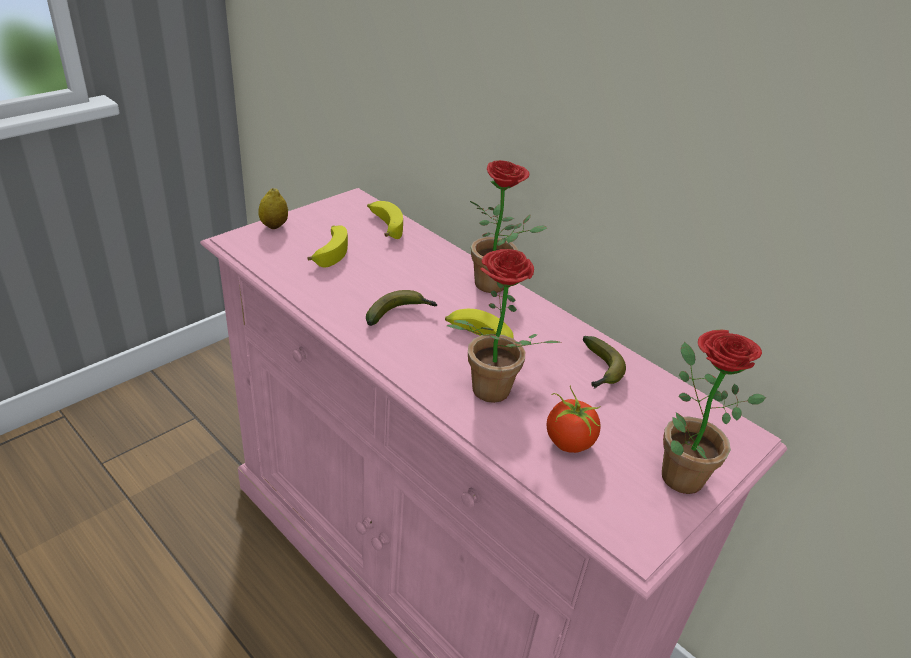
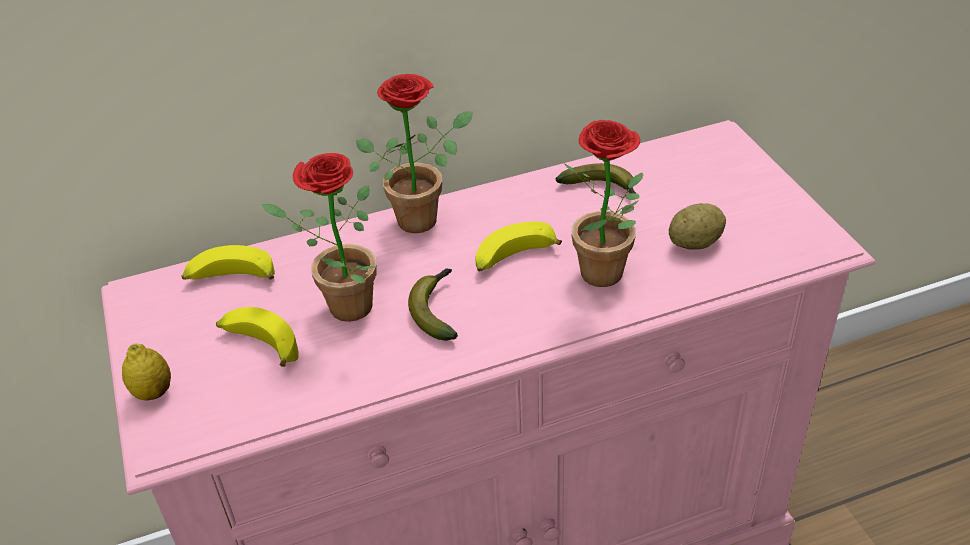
camera: 60 degrees left, 5 degrees up
(568, 442) = (695, 243): tomato -> potato
(675, 471) = (750, 191): potted plant -> potted plant (341, 307)

